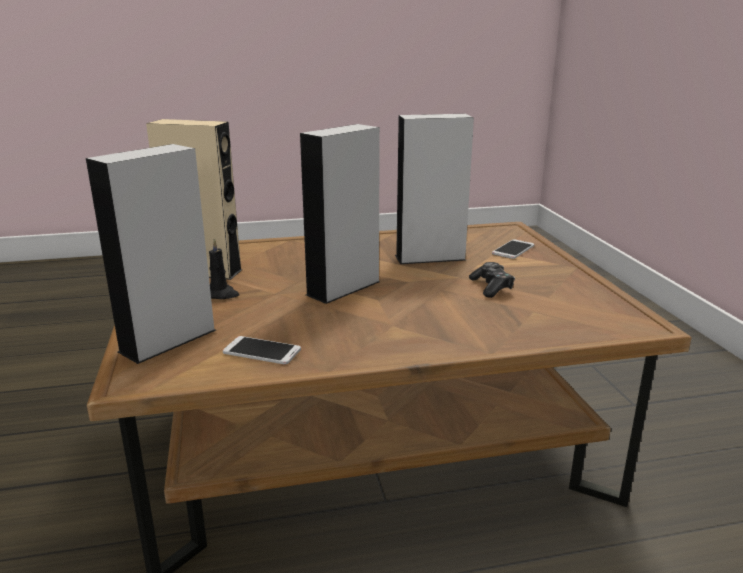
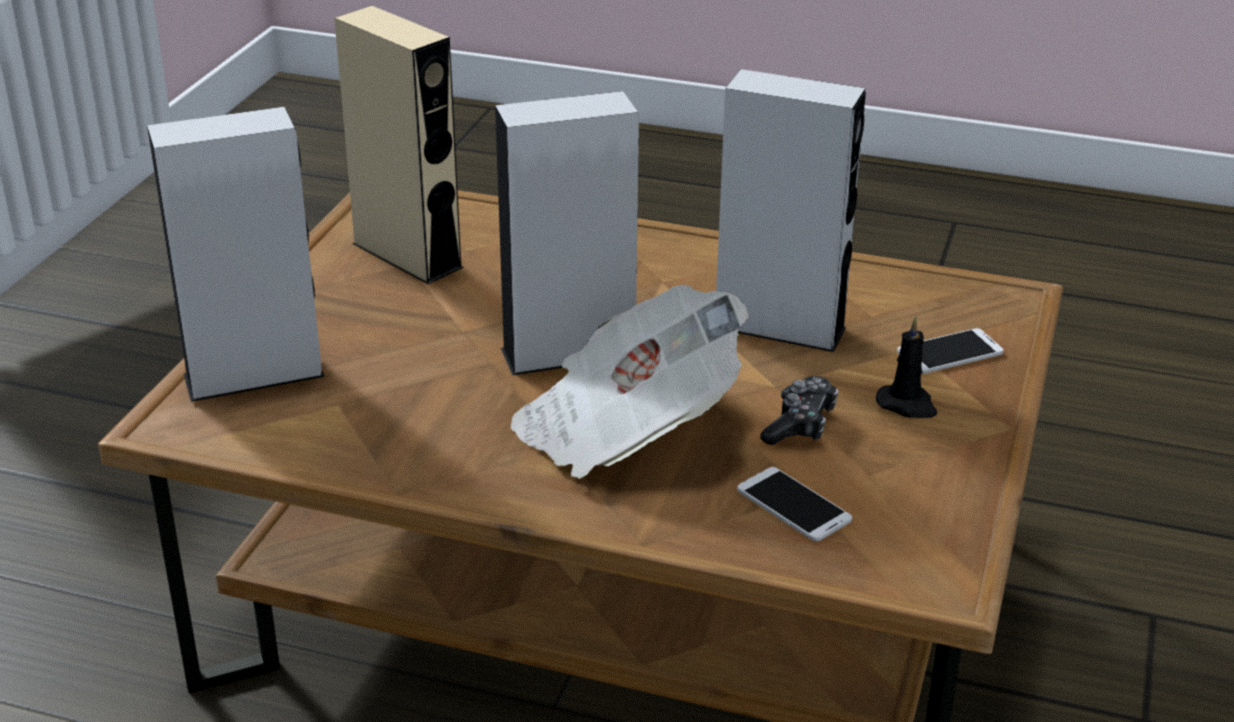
camera: 30 degrees right, 10 degrees up
(221, 295) = (389, 311): black candle -> black candle (907, 405)
(262, 351) = (349, 432): phone -> phone (793, 505)
(415, 309) = (626, 429): none -> newspaper

